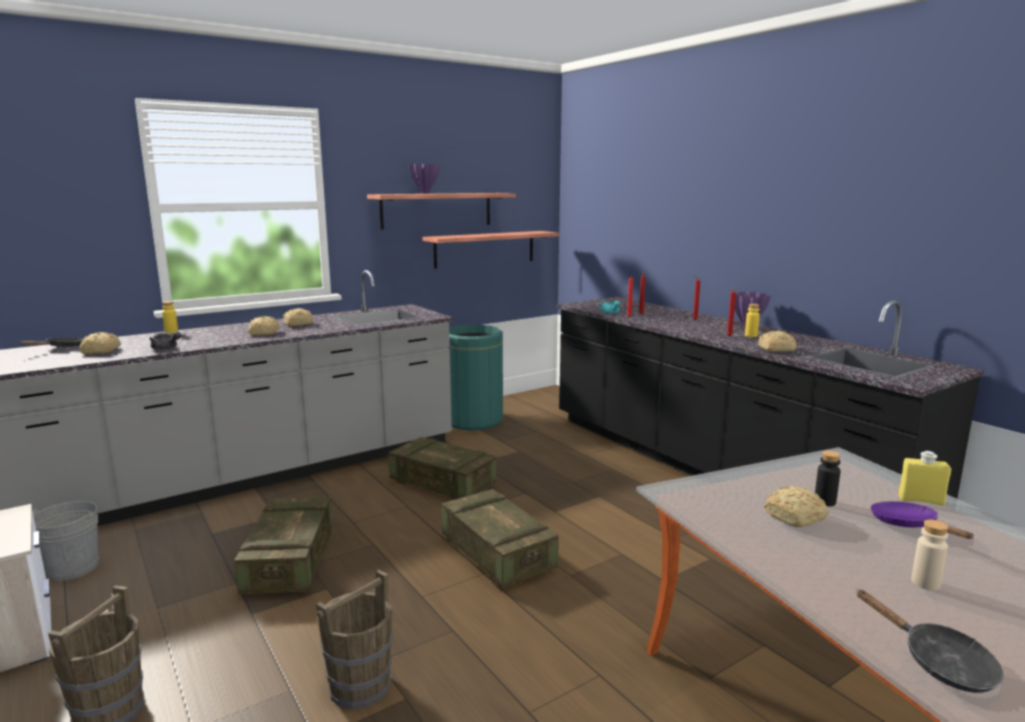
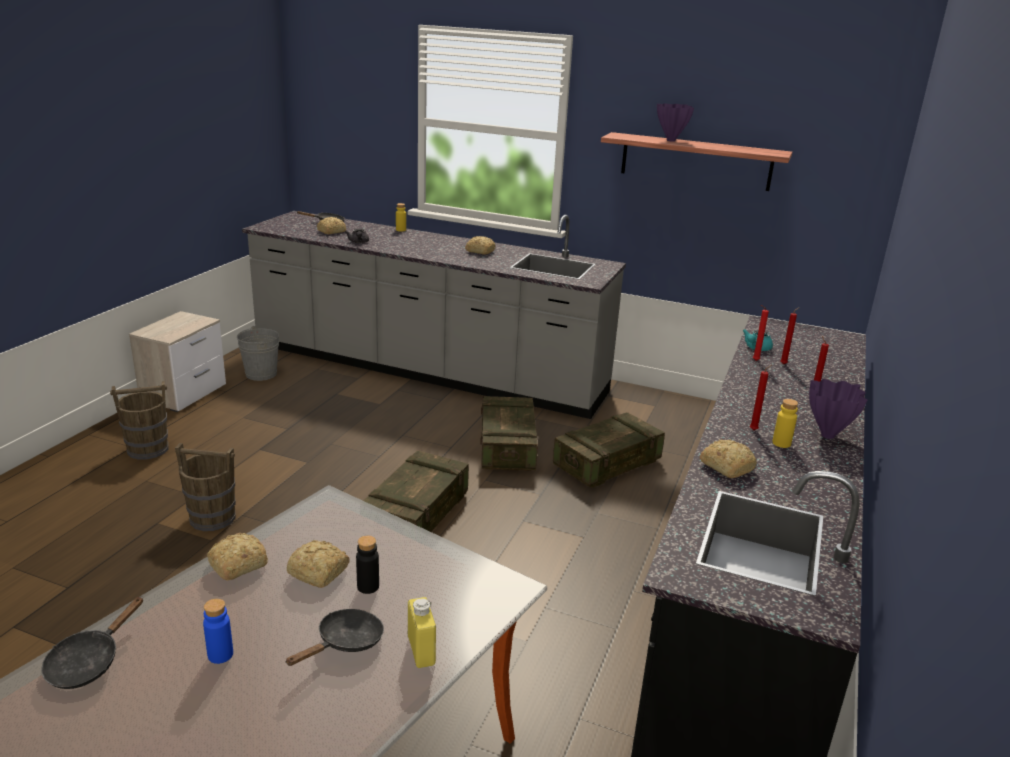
camera: 55 degrees right, 10 degrees up
(264, 333) = (437, 251): bread -> bread (236, 565)
(290, 562) = (327, 435): crate -> crate (607, 464)
(473, 420) = (660, 415): green trash can -> none
(485, 249) = (757, 220): shelf -> none
(908, 525) = (345, 643): purple frying pan -> black frying pan
(925, 583) = (220, 655): beige bottle -> blue bottle

